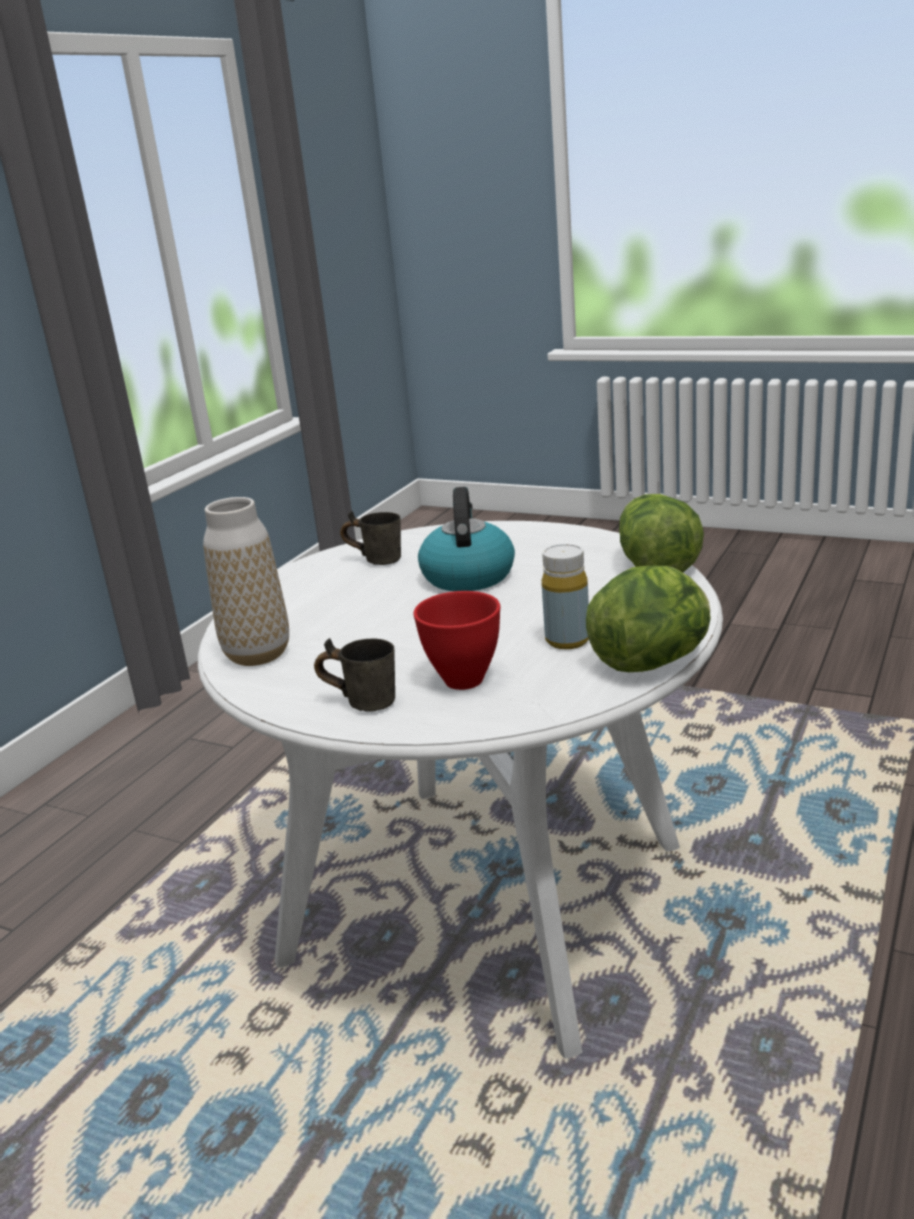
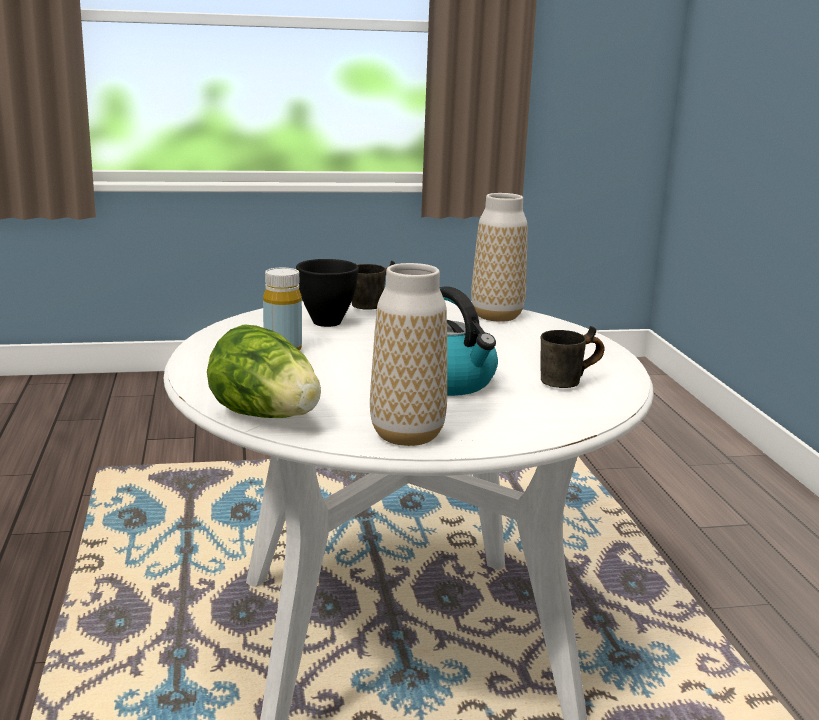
camera: 140 degrees right, 5 degrees down
(464, 679) = (327, 323): red bowl -> black bowl
(567, 539) = (407, 435): none -> vase
(653, 662) = (202, 346): lettuce -> none

